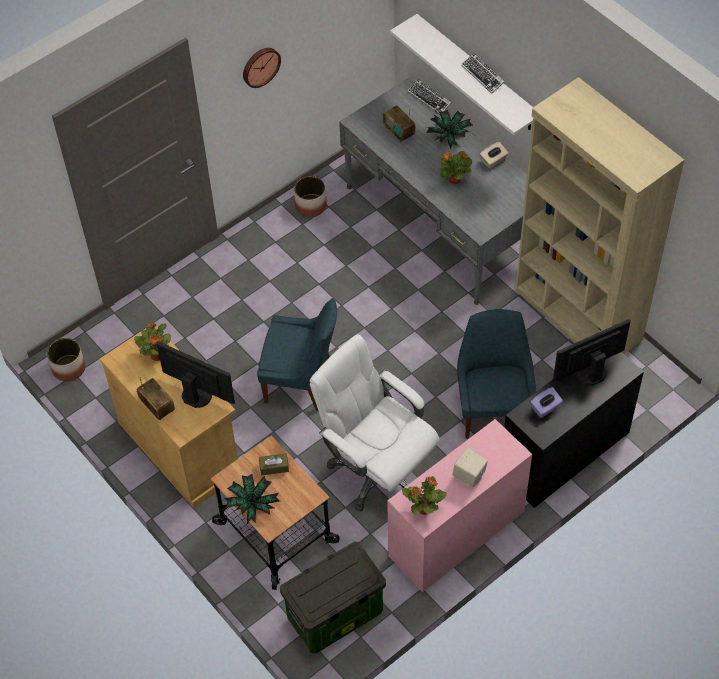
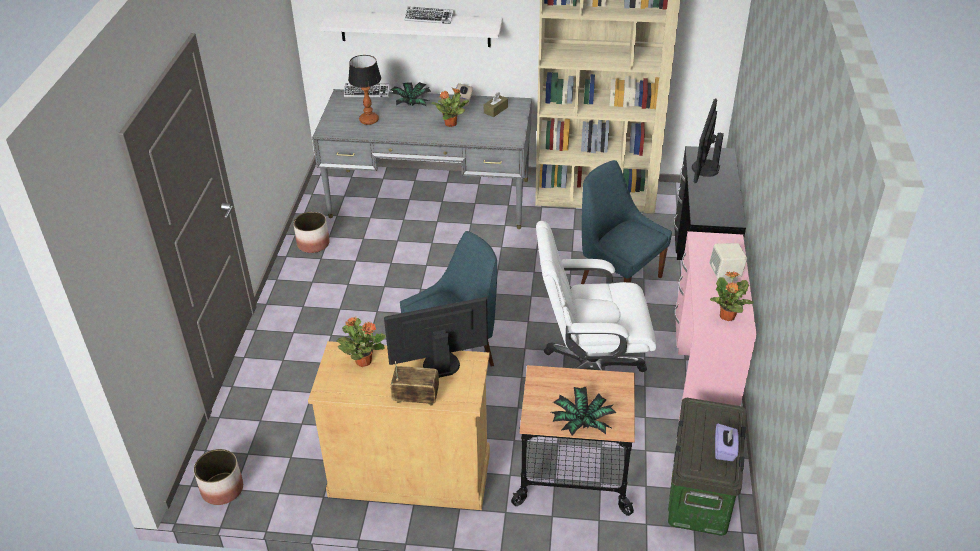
camera: 45 degrees left, 15 degrees down
(260, 66) = (242, 82): wall clock -> none
(274, 467) = (562, 384): brown tissue box -> brown tissue box (495, 110)
(399, 132) = (369, 120): radio -> table lamp
(545, 408) = (709, 204): purple tissue box -> purple tissue box (724, 450)

